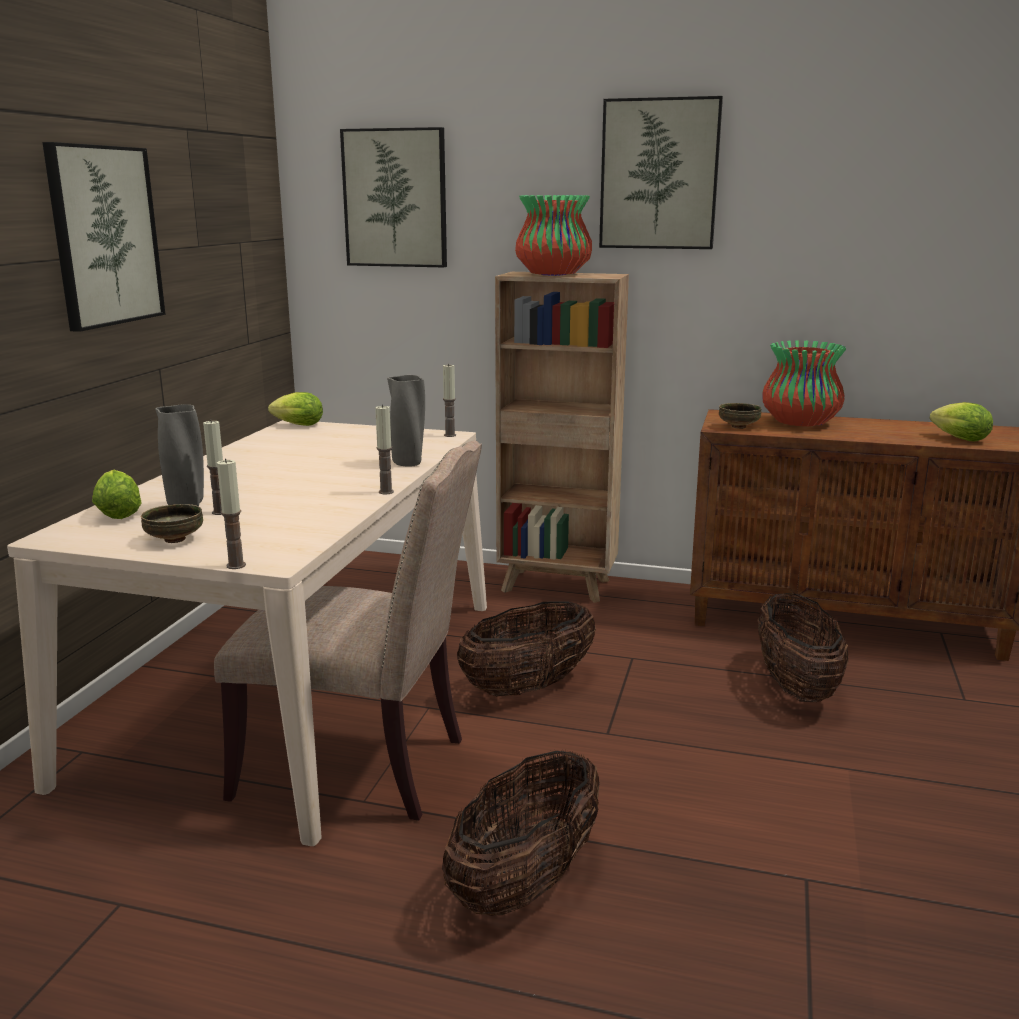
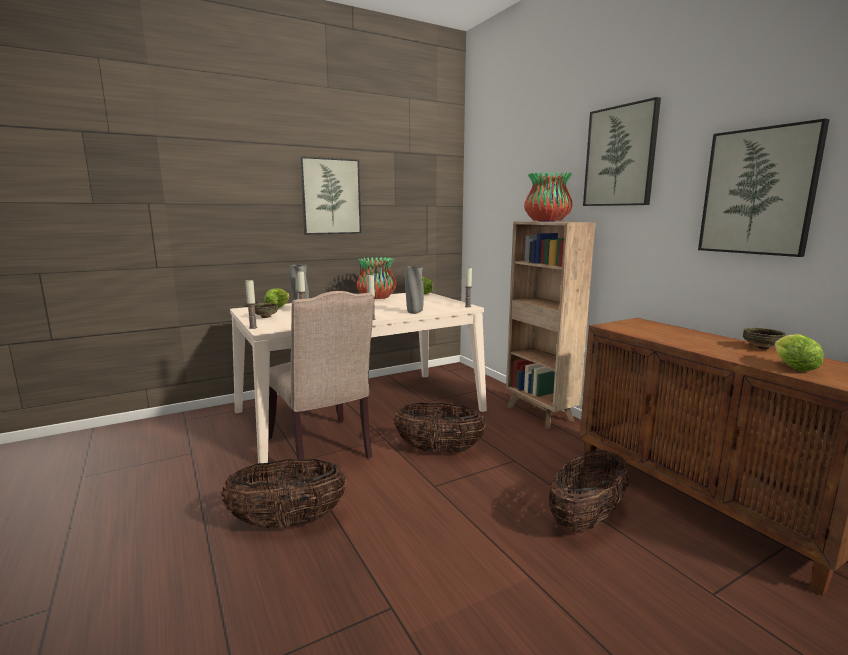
camera: 45 degrees right, 5 degrees down
(395, 198) = (500, 182): picture -> picture (758, 192)
(738, 427) = (621, 327): bowl -> bowl (761, 348)
(800, 423) = (678, 334): vase -> vase (376, 298)

